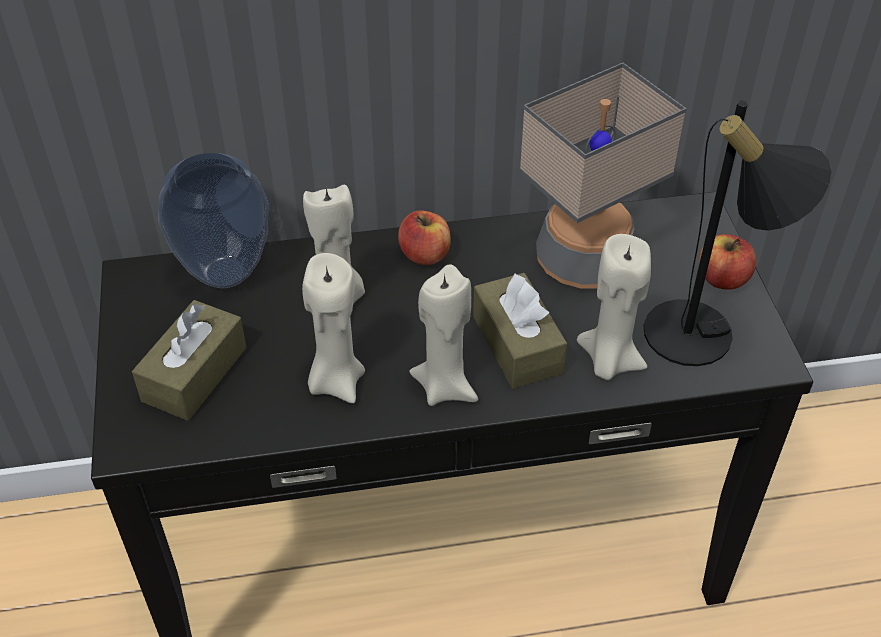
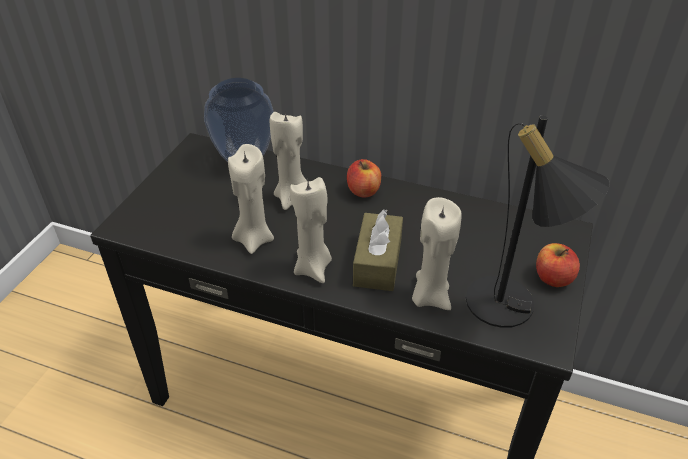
camera: 30 degrees right, 5 degrees down
(194, 374) = (184, 205): brown tissue box -> none
(585, 260) = (463, 231): table lamp -> none

